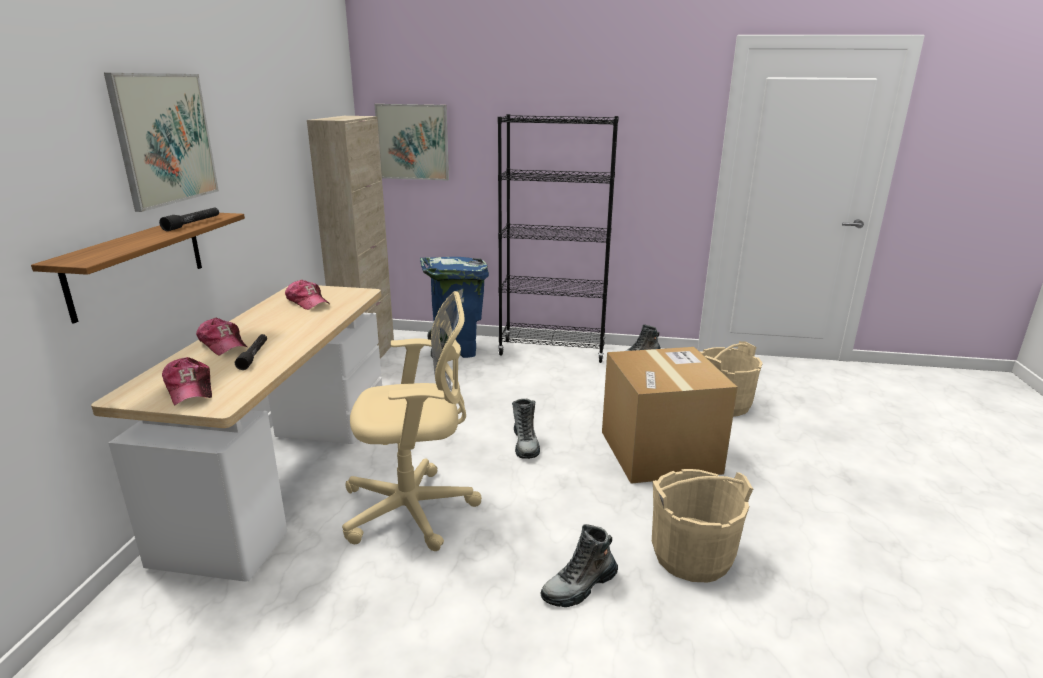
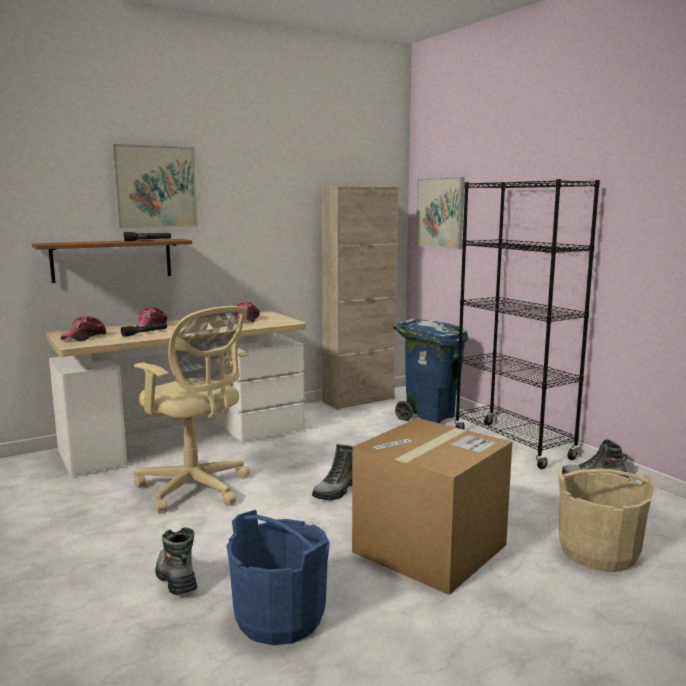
camera: 50 degrees right, 10 degrees down
(579, 586) = (176, 579): boot -> boot turned 45 degrees clockwise
(692, 556) = (279, 618): beige bucket -> blue bucket

